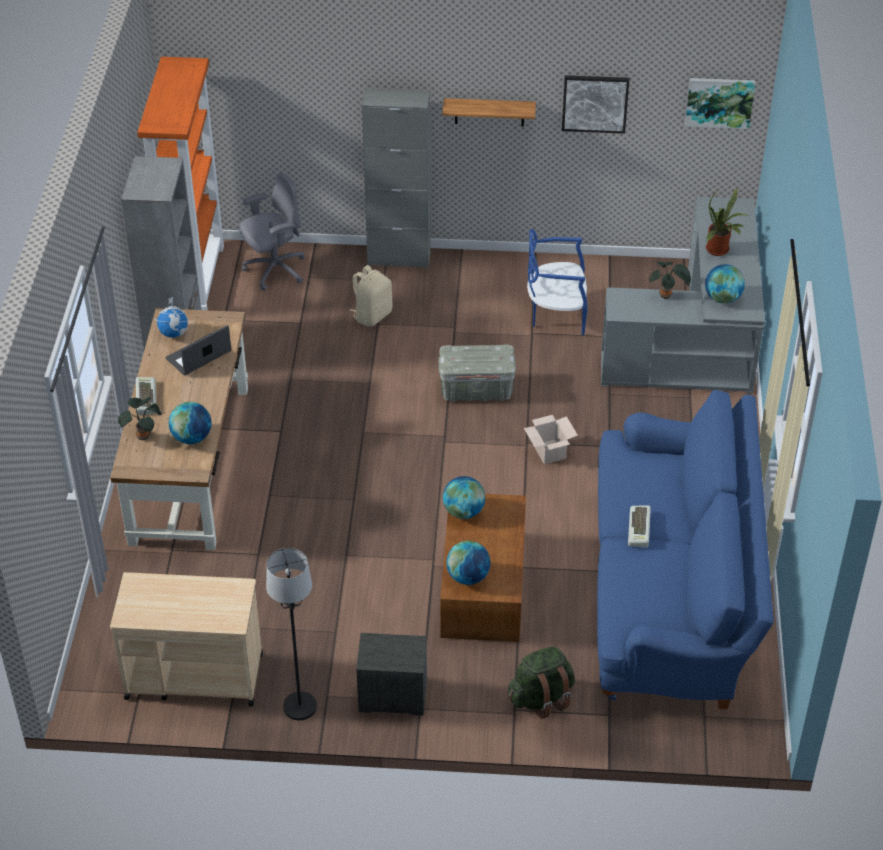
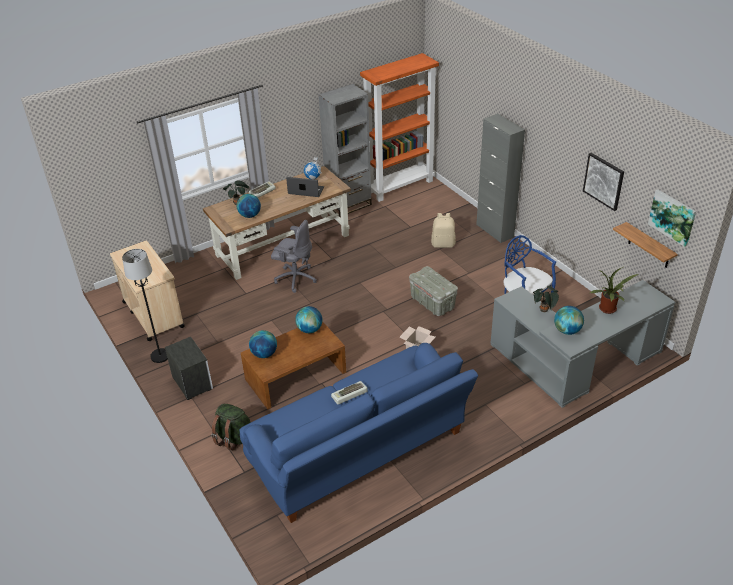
camera: 55 degrees right, 5 degrees down
(274, 270) = (435, 202): grey office chair -> grey office chair (295, 278)
(489, 112) = (551, 159): shelf -> shelf (649, 246)

